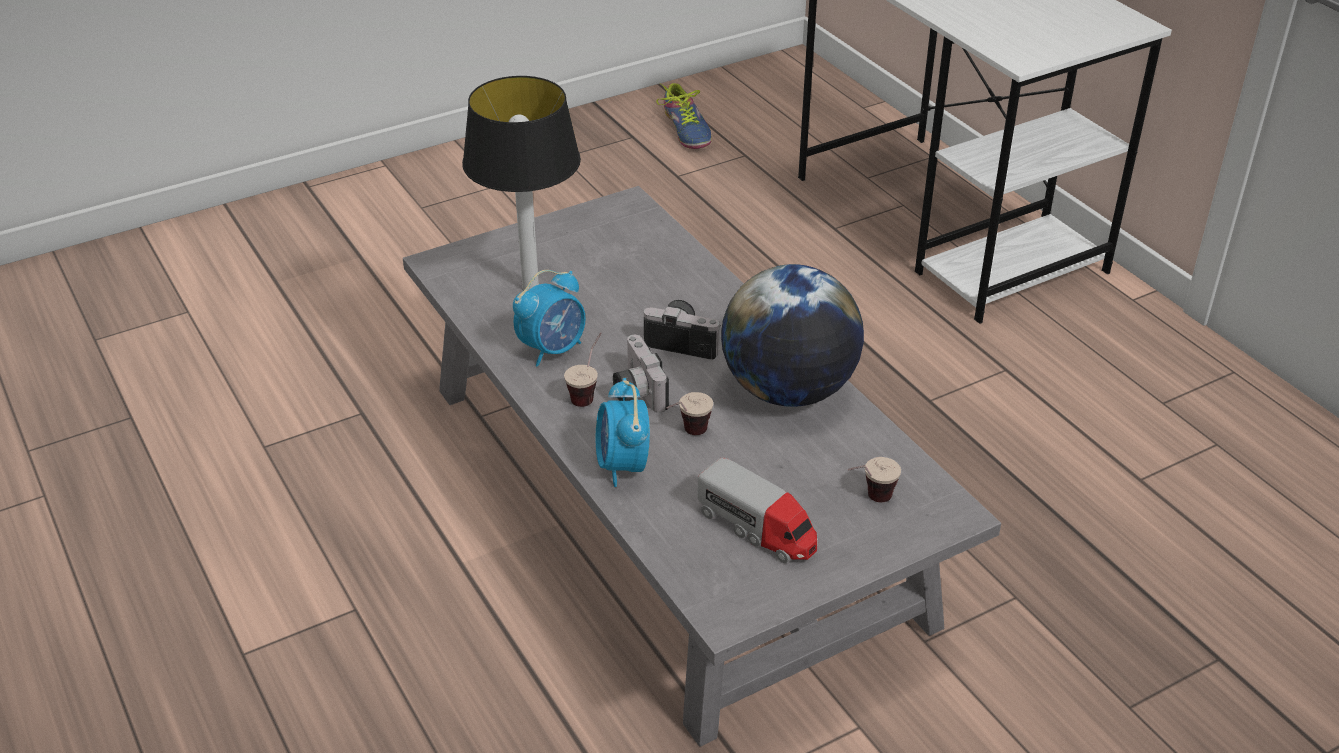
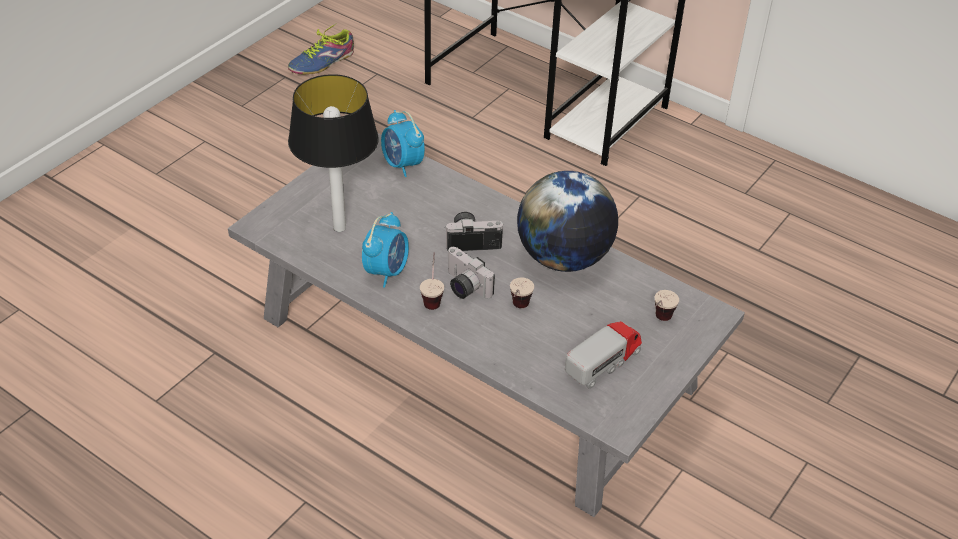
camera: 25 degrees left, 5 degrees up
(622, 466) = (490, 344): alarm clock -> alarm clock (402, 165)
(687, 130) = (322, 62): shoe -> shoe turned 90 degrees clockwise
(758, 528) = (603, 362): toy truck -> toy truck turned 60 degrees counterclockwise

